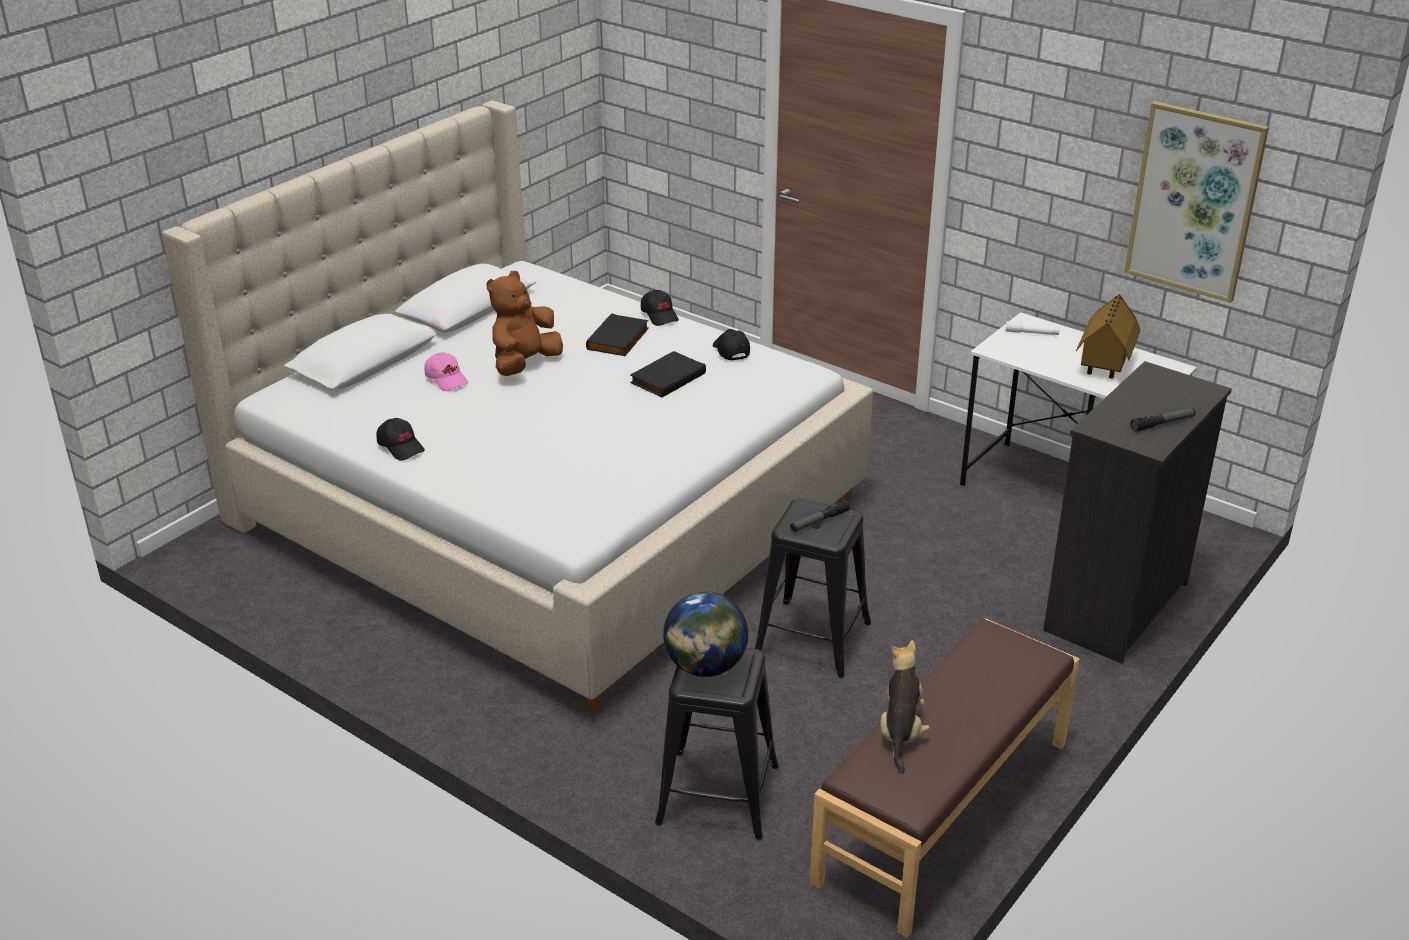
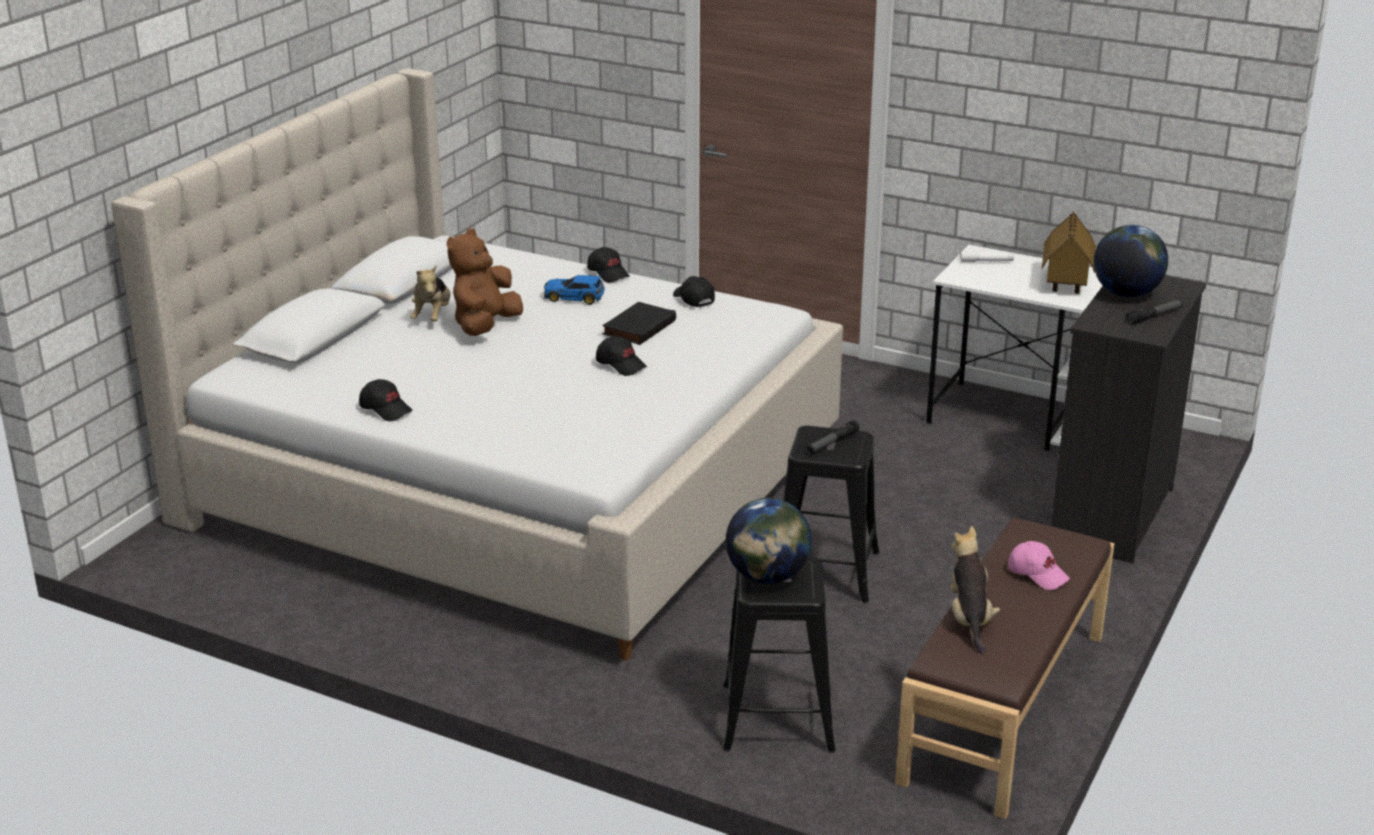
camera: 10 degrees left, 5 degrees down
(447, 379) = (409, 346): pink cap -> pink cap (1038, 574)
(479, 349) = (432, 316): none -> plush toy
(619, 339) = (575, 297): black book -> toy car
(636, 418) = (621, 365): none -> black cap
(1142, 394) = (1126, 293): none -> globe
(1194, 201) = (1140, 114): picture -> none

